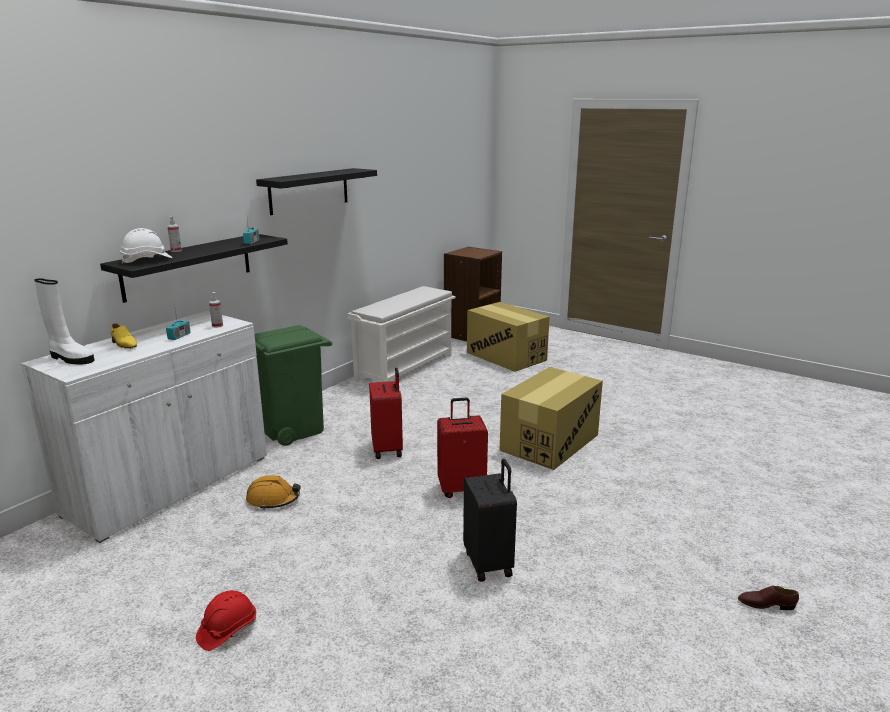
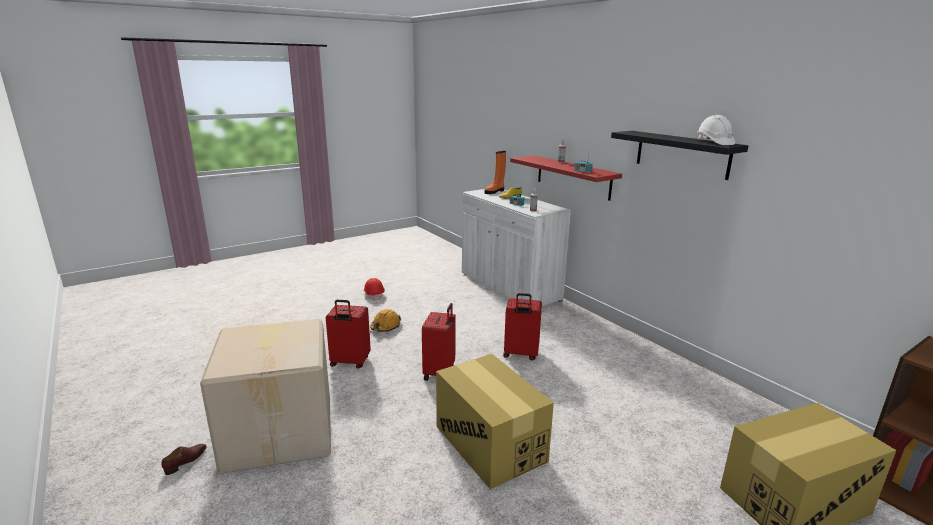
camera: 110 degrees right, 0 degrees up
(70, 358) = (495, 191): white boot -> orange boot
(147, 260) = (535, 159): white hard hat -> white hard hat (714, 142)
(188, 266) = (573, 177): black shelf -> red shelf
(273, 500) = (474, 310): orange hard hat -> orange hard hat (385, 326)
(292, 429) = (572, 323): green trash can -> none
(405, 367) = (726, 397): white shoe rack -> none
(489, 563) = (349, 362): black suitcase -> red suitcase
(656, 558) = (281, 431): none -> cardboard box

